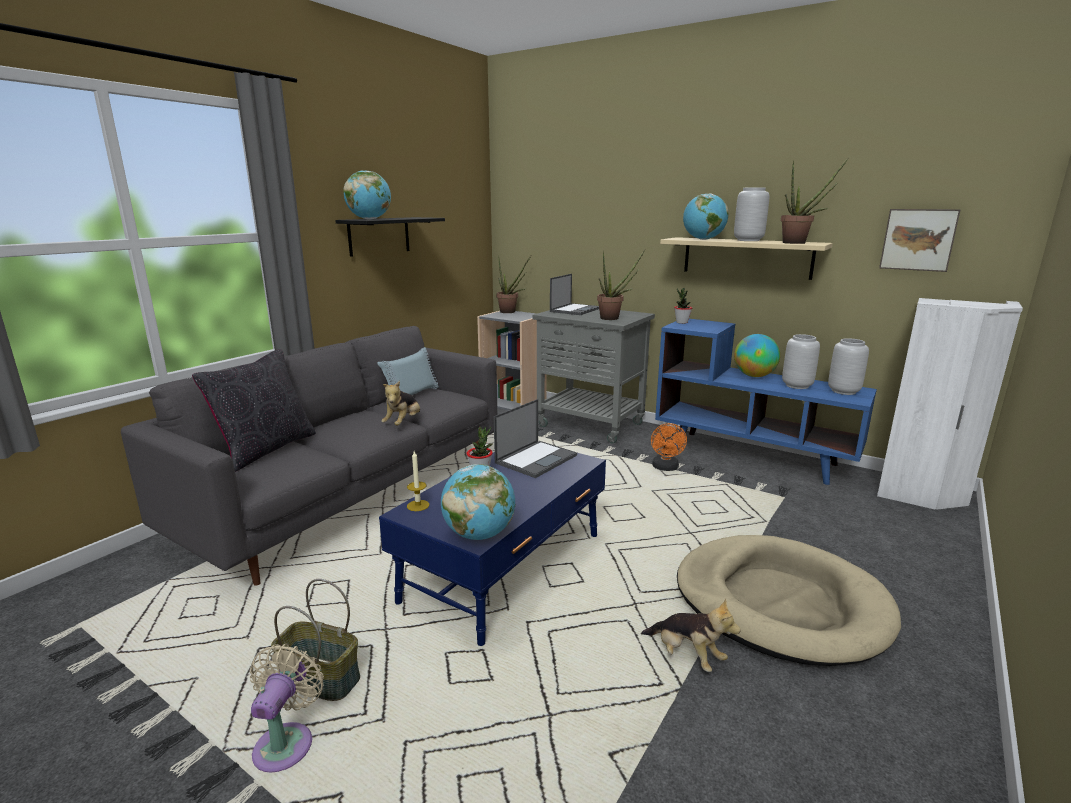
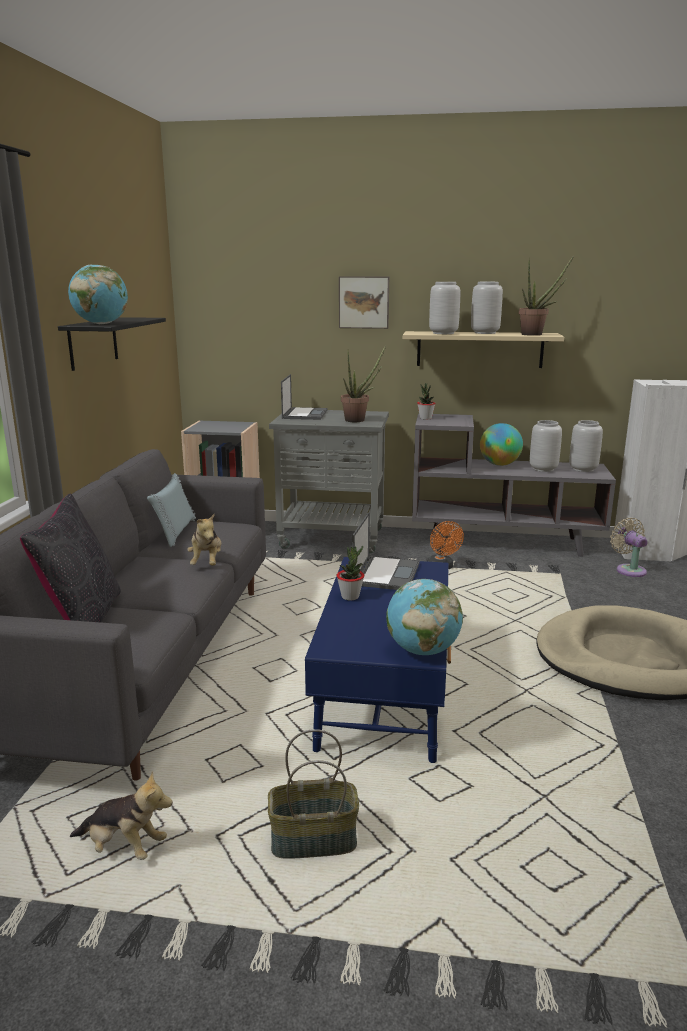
camera: 25 degrees left, 0 degrees up
(286, 742) = (342, 902): beige fan -> beige fan (629, 570)
(418, 505) = (331, 639): candle -> none
(510, 312) = (212, 423): potted plant -> none
(687, 656) = (601, 719): plush toy -> plush toy (124, 847)
(703, 239) = (443, 333): globe -> grey vase
(754, 456) = (505, 542): blue tv stand -> grey tv stand
(918, 239) = (629, 328): picture -> picture (364, 302)

